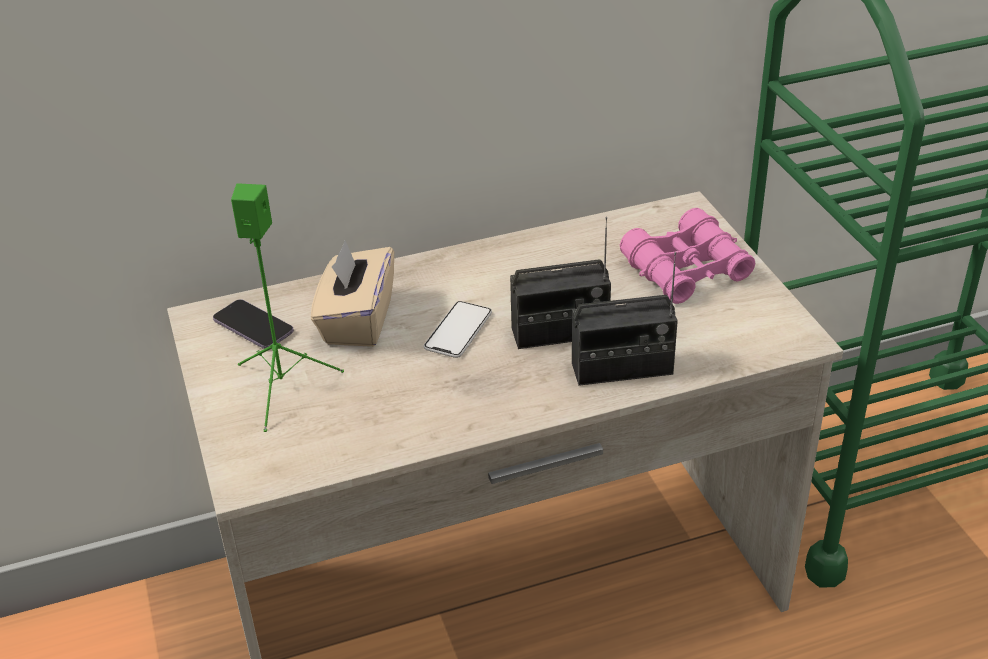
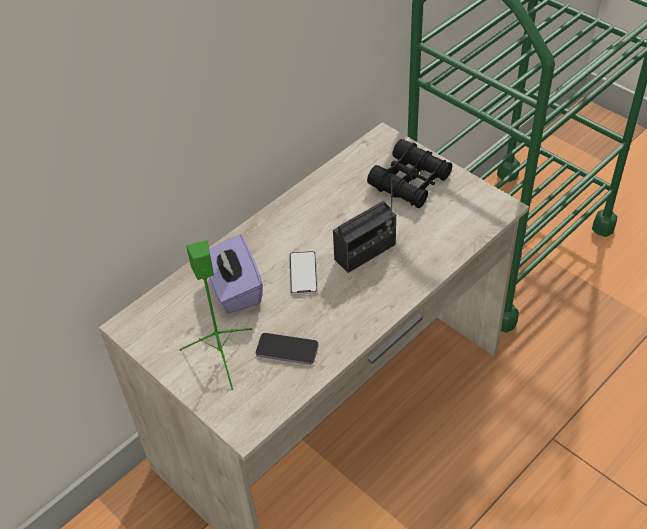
camera: 25 degrees left, 10 degrees up
(253, 326) = (169, 319): phone -> phone (287, 350)
(357, 321) = (234, 290): beige tissue box -> purple tissue box
(622, 369) = (417, 264): radio -> none
(686, 269) = (410, 181): pink binoculars -> black binoculars

